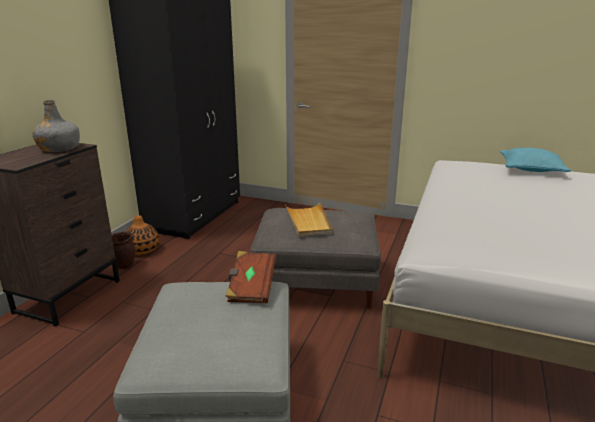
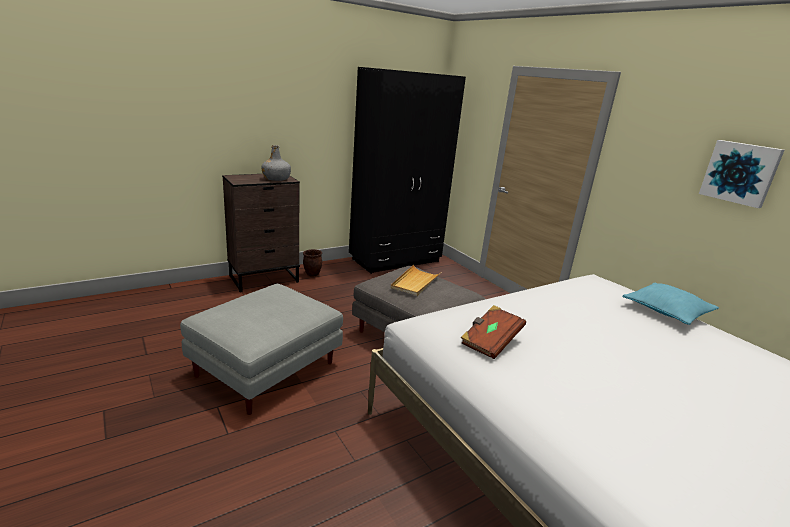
camera: 35 degrees right, 0 degrees up
(142, 250) = (334, 269): vase -> none
(251, 288) = (308, 304): brown book -> brown book (490, 342)
(544, 41) = (740, 173): none -> picture

